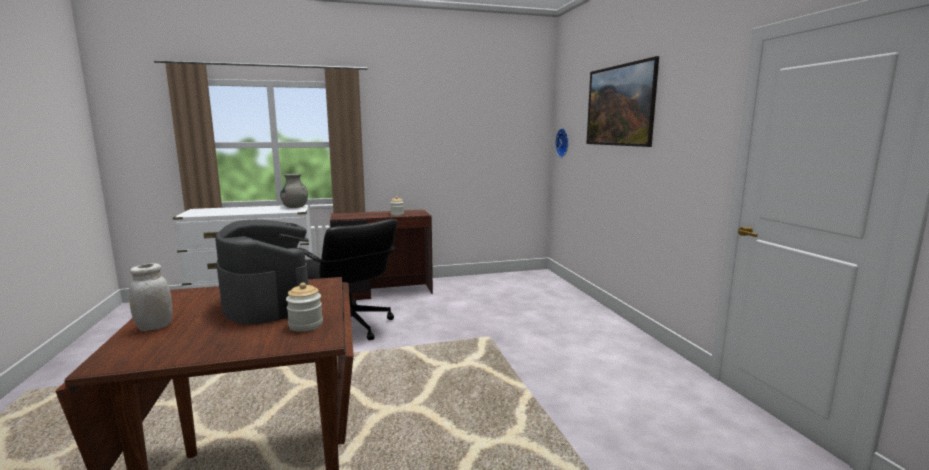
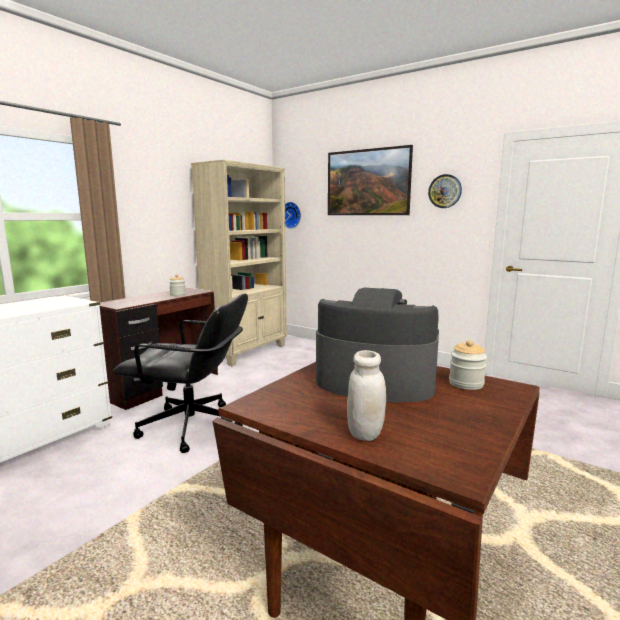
camera: 40 degrees left, 0 degrees up
(295, 207) = (60, 299): grey vase -> none
(489, 281) = (247, 351): none -> beige bookcase
(685, 116) = (445, 191): none -> wall clock

